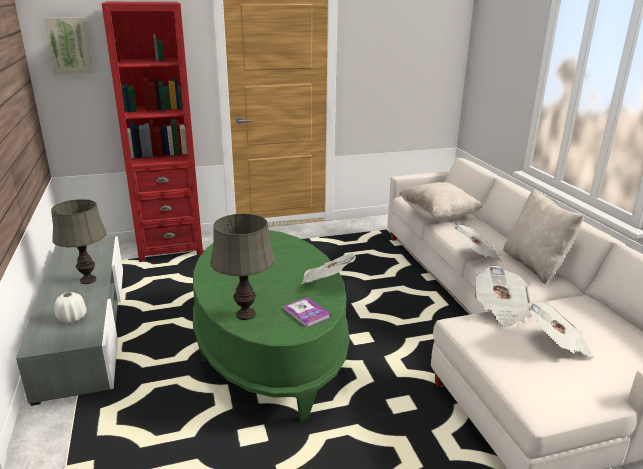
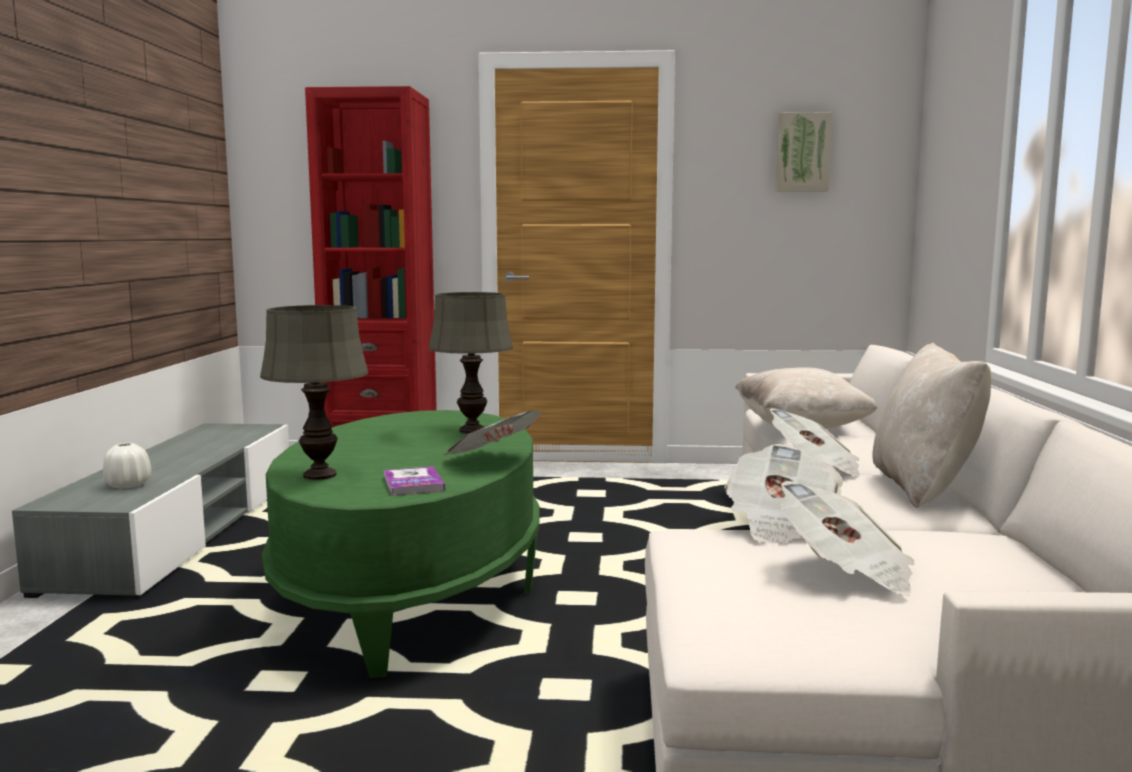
camera: 20 degrees right, 15 degrees down
(69, 45) = (281, 160): picture -> picture (802, 152)
(88, 280) = (195, 456): grey table lamp -> grey table lamp (473, 430)

